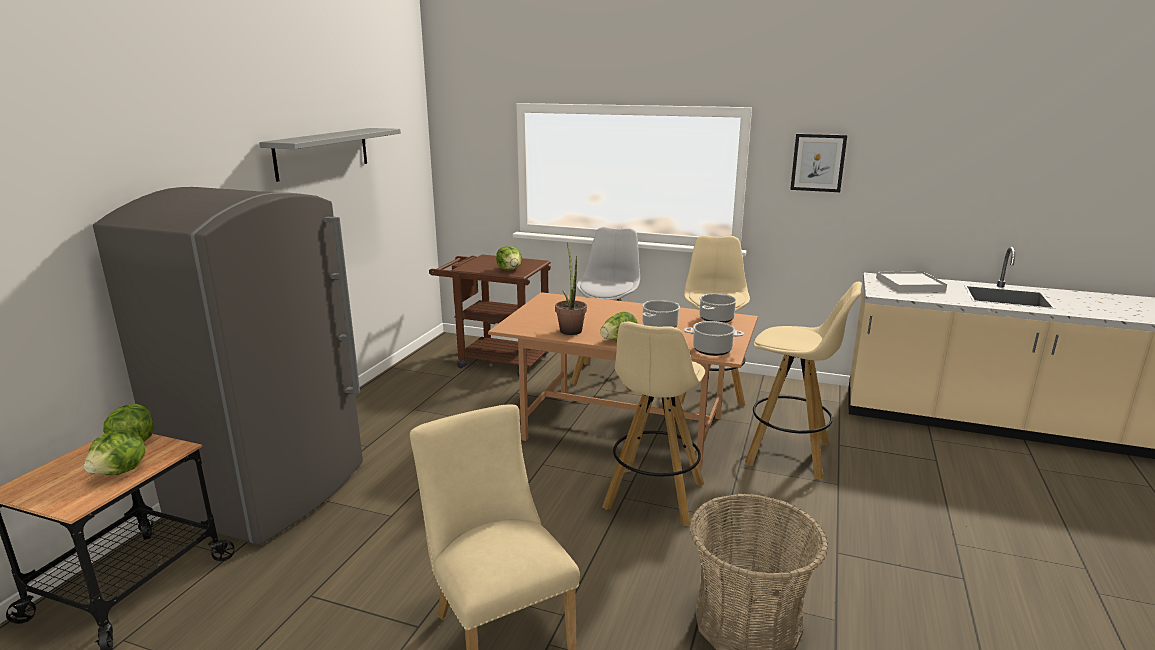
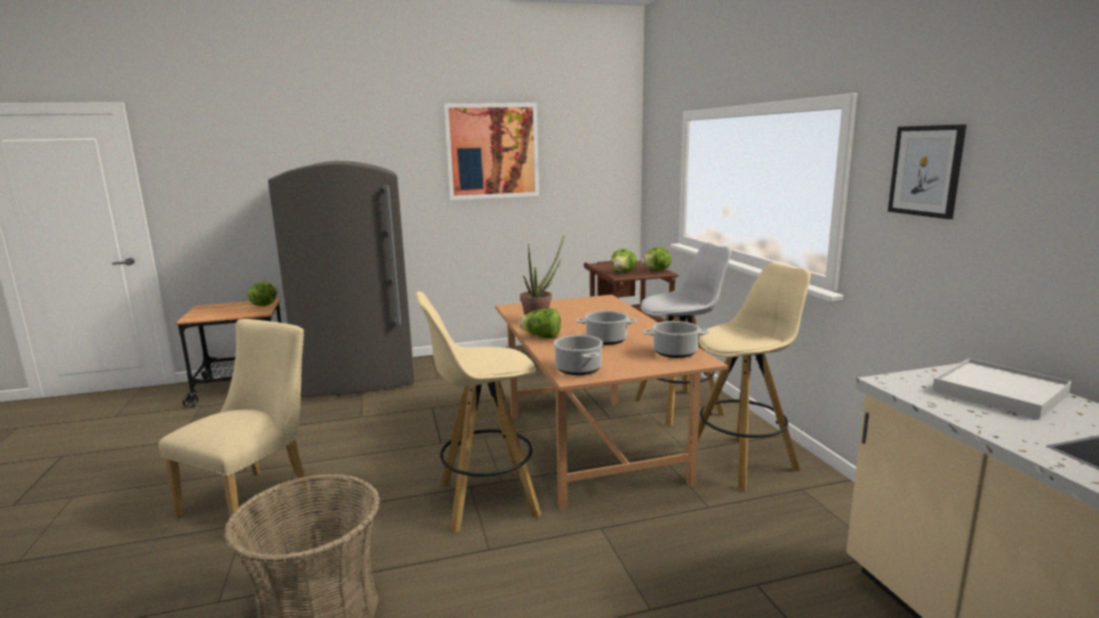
camera: 55 degrees right, 5 degrees down
(121, 472) = (229, 313): lettuce -> lettuce (657, 271)
(322, 153) = (492, 151): grey shelf -> picture
(789, 454) = (675, 553): beige stool -> none

